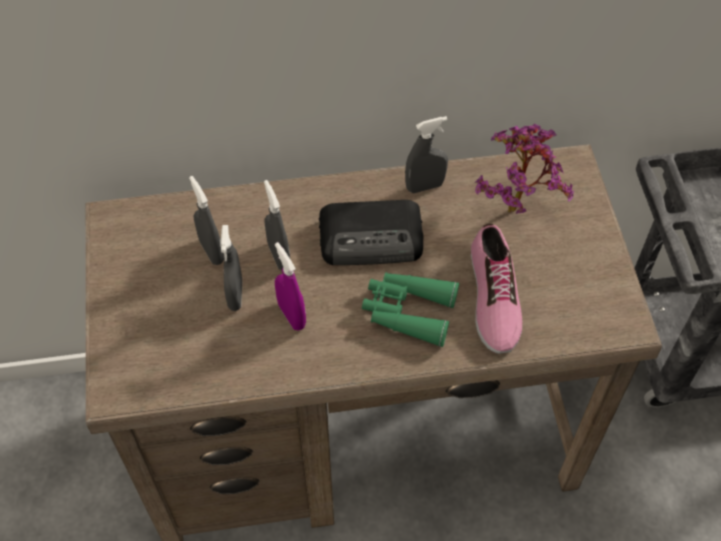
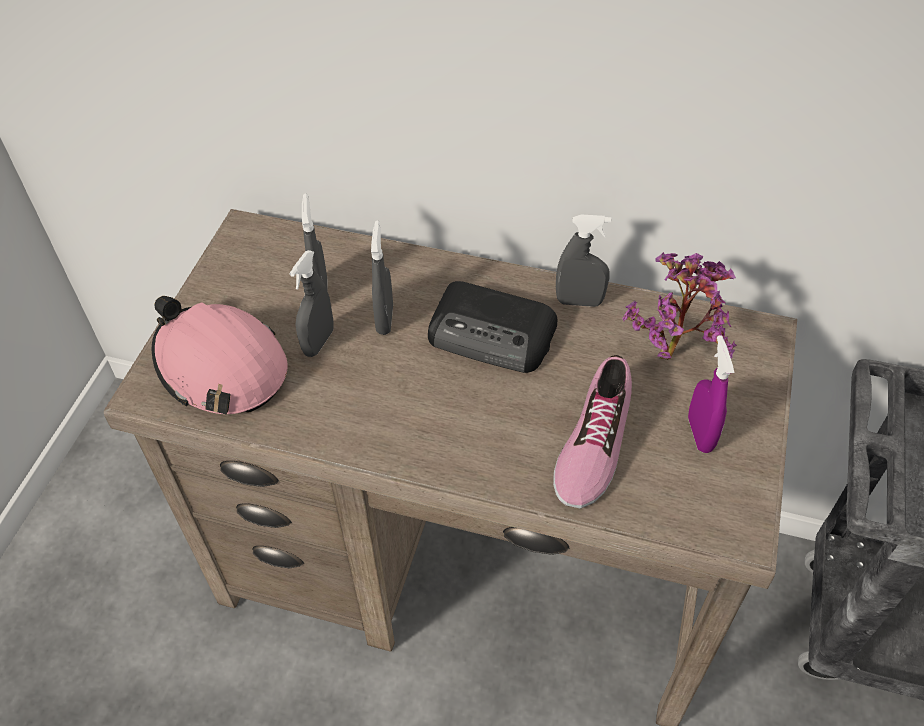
camera: 25 degrees right, 5 degrees down
(165, 346) = (221, 367): none -> pink hard hat
(291, 315) = (363, 382): purple spray bottle -> purple spray bottle (700, 434)
(408, 311) = (489, 423): green binoculars -> none

